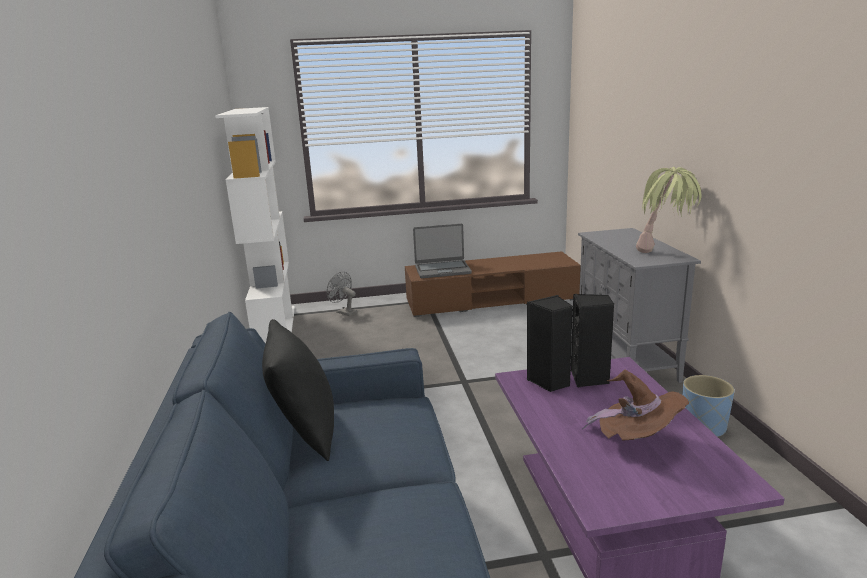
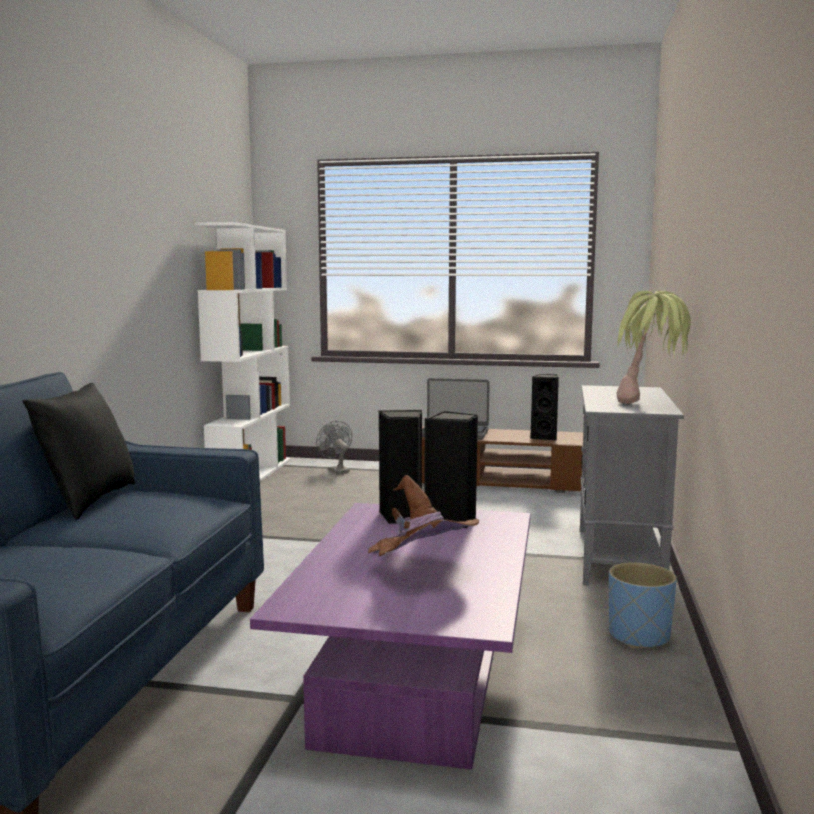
camera: 20 degrees right, 10 degrees down
(512, 264) = (545, 437): none -> black speaker

